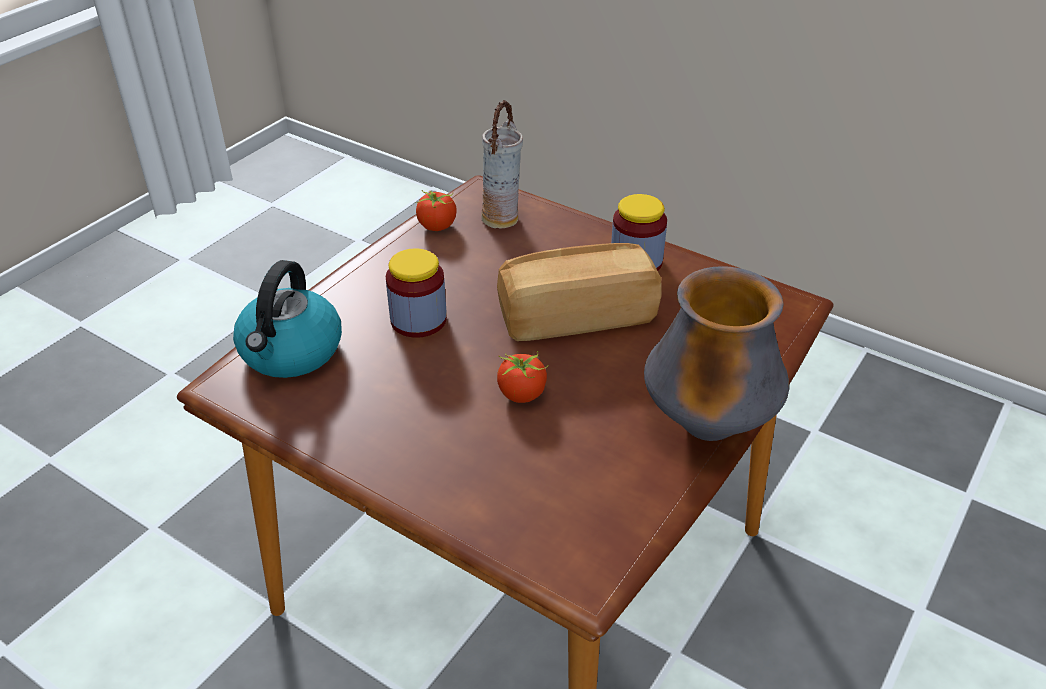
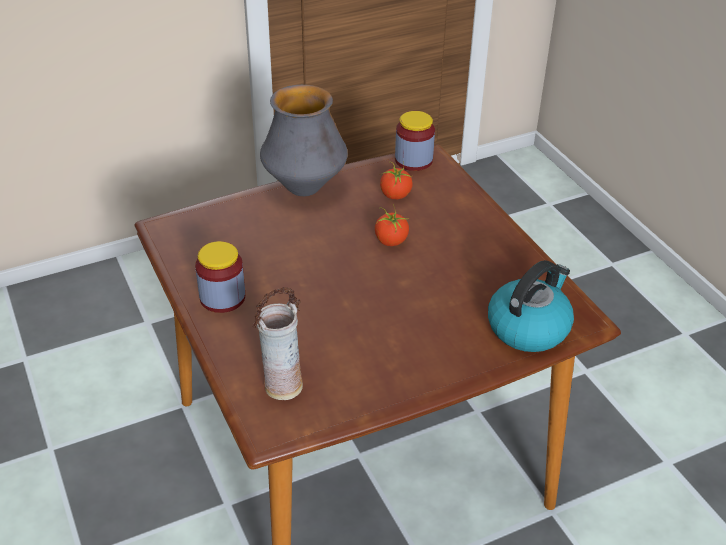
camera: 150 degrees left, 0 degrees up
(418, 320) = (422, 316): jar -> jar (413, 160)
(437, 226) = (344, 403): tomato -> tomato (395, 195)
(576, 315) = (309, 275): bread -> none

